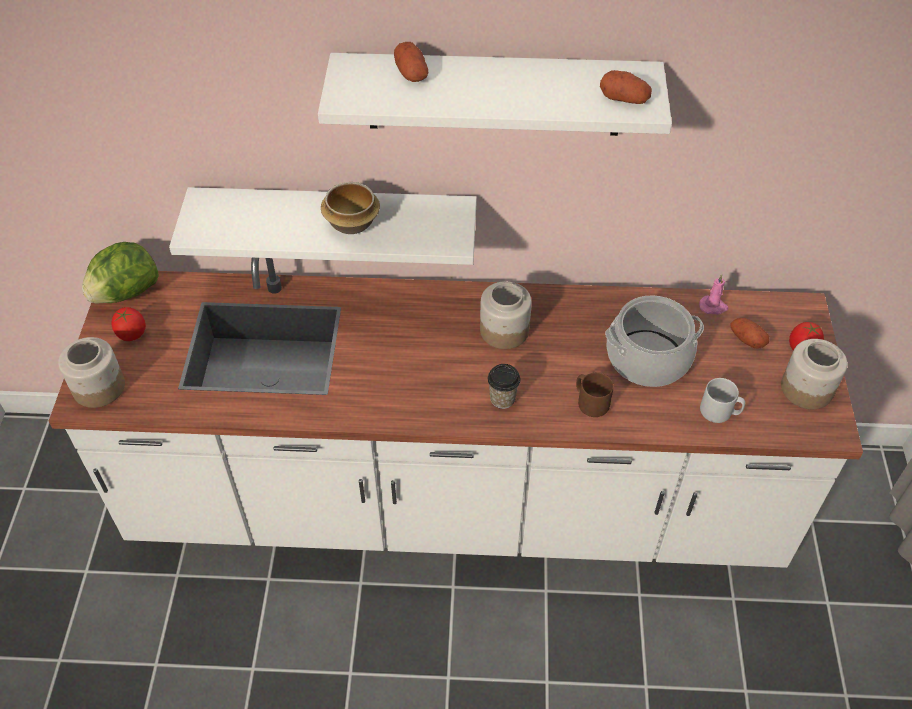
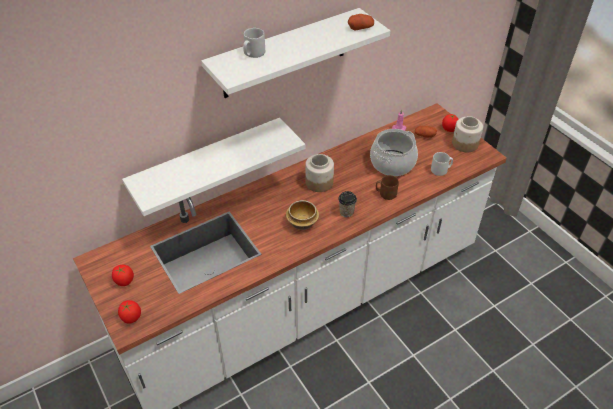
camera: 35 degrees left, 5 degrees down
(98, 388) = (131, 317): jar -> tomato
(126, 293) = (100, 263): lettuce -> none
(351, 222) = (230, 155): bowl -> bowl (301, 223)
(411, 73) = (253, 54): potato -> grey mug

